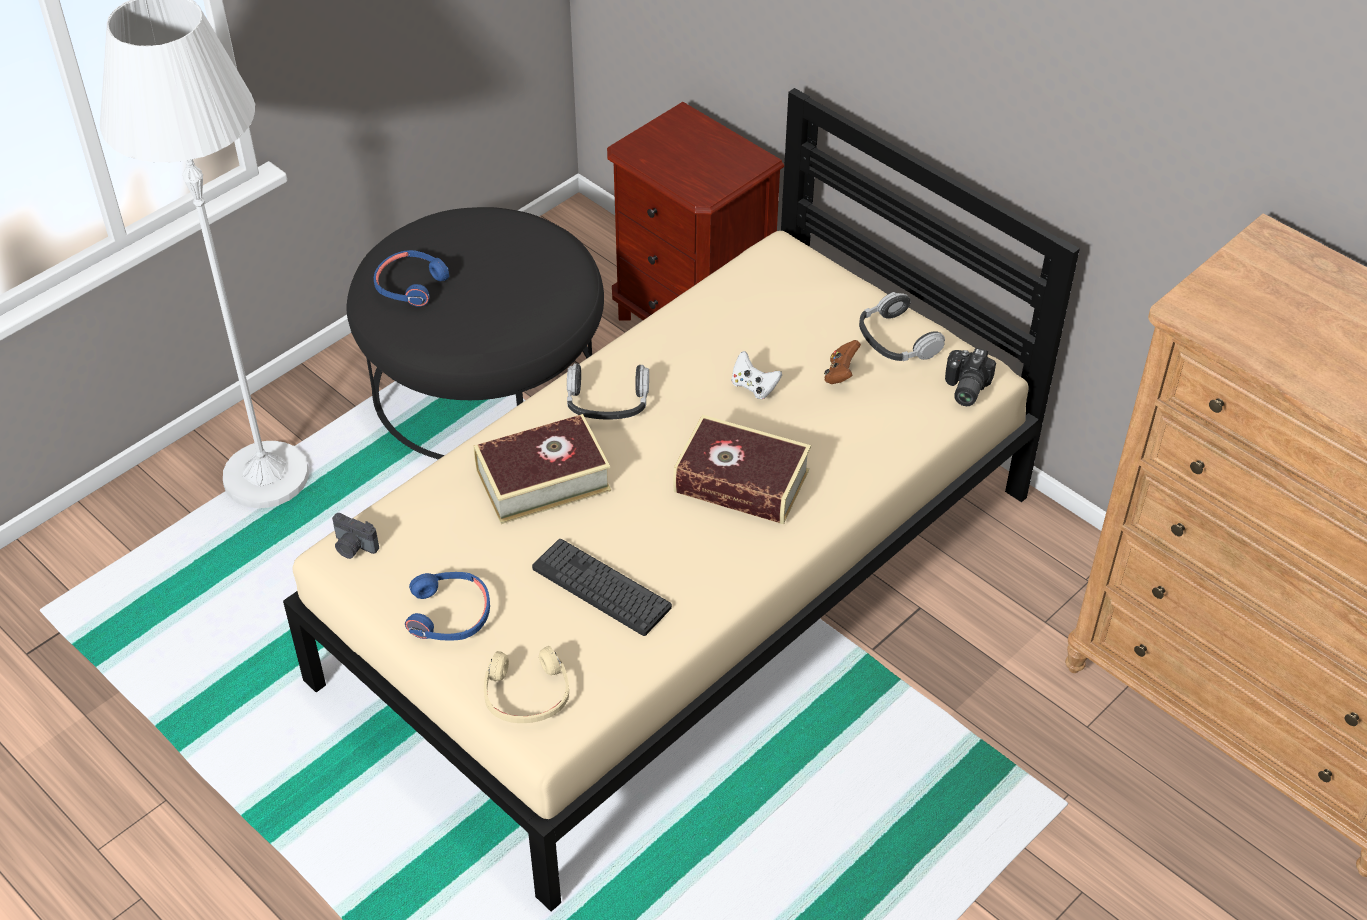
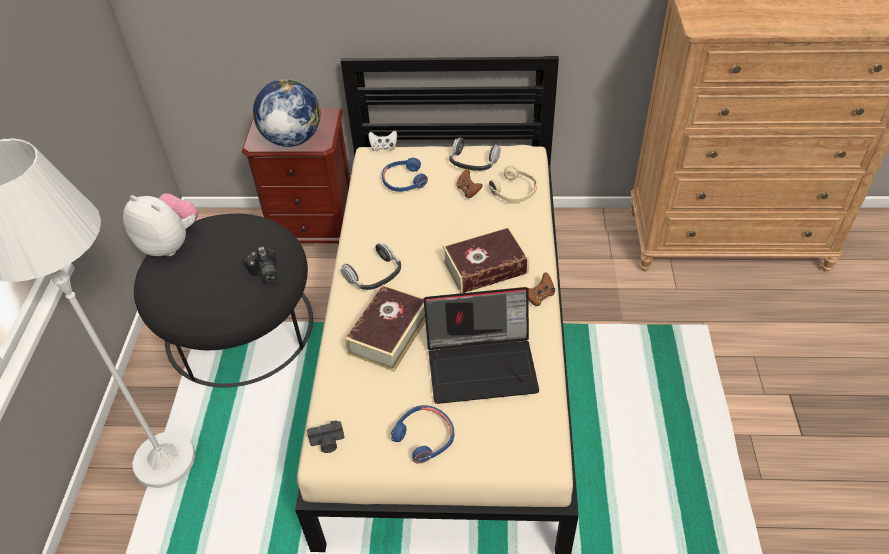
camera: 40 degrees left, 0 degrees up
(410, 285) = (187, 289): blue headphones -> blue headphones (404, 181)
(449, 220) = (170, 244): none -> plush toy
(527, 694) = (513, 445): beige headphones -> beige headphones (514, 191)
(601, 588) = (483, 364): keyboard -> laptop
(676, 167) = (292, 139): none -> globe
(754, 387) = (436, 221): white game controller -> white game controller (383, 147)
(762, 561) = (539, 297): none -> brown game controller
(964, 388) = (527, 164): camera -> camera (264, 273)

